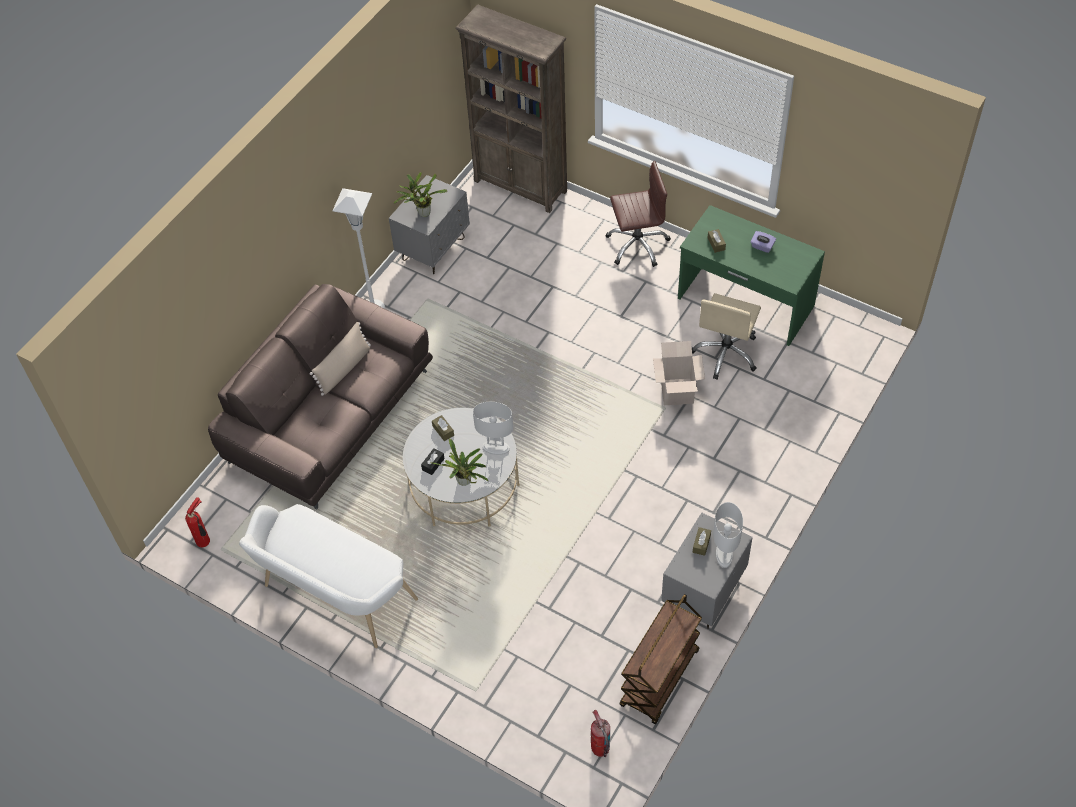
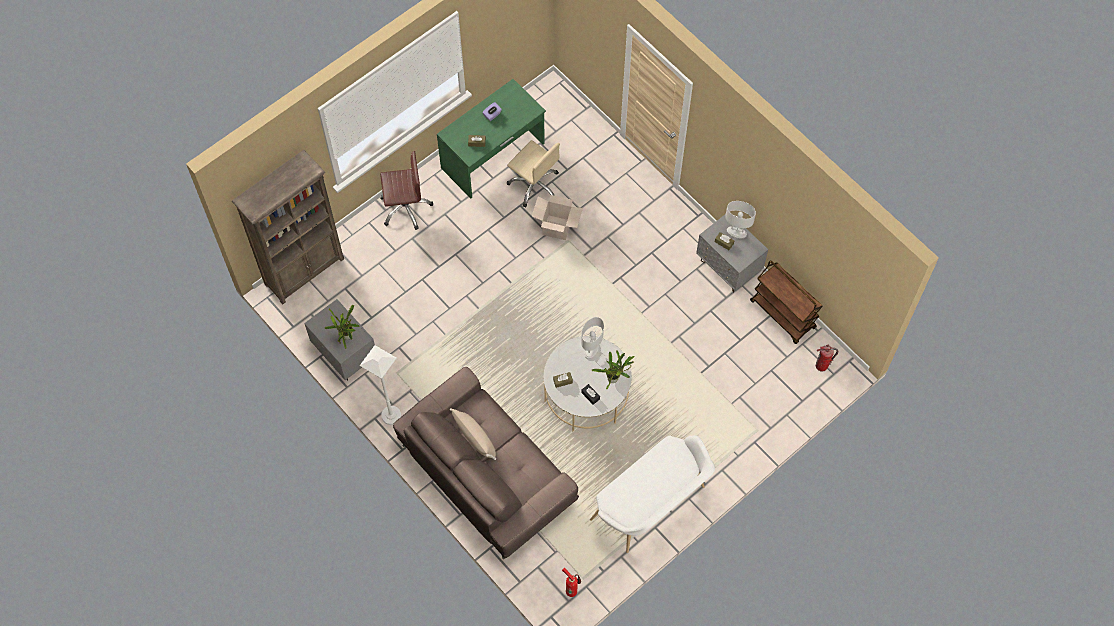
camera: 75 degrees left, 10 degrees up
(637, 244) = (405, 208): brown office chair -> brown office chair turned 75 degrees clockwise

